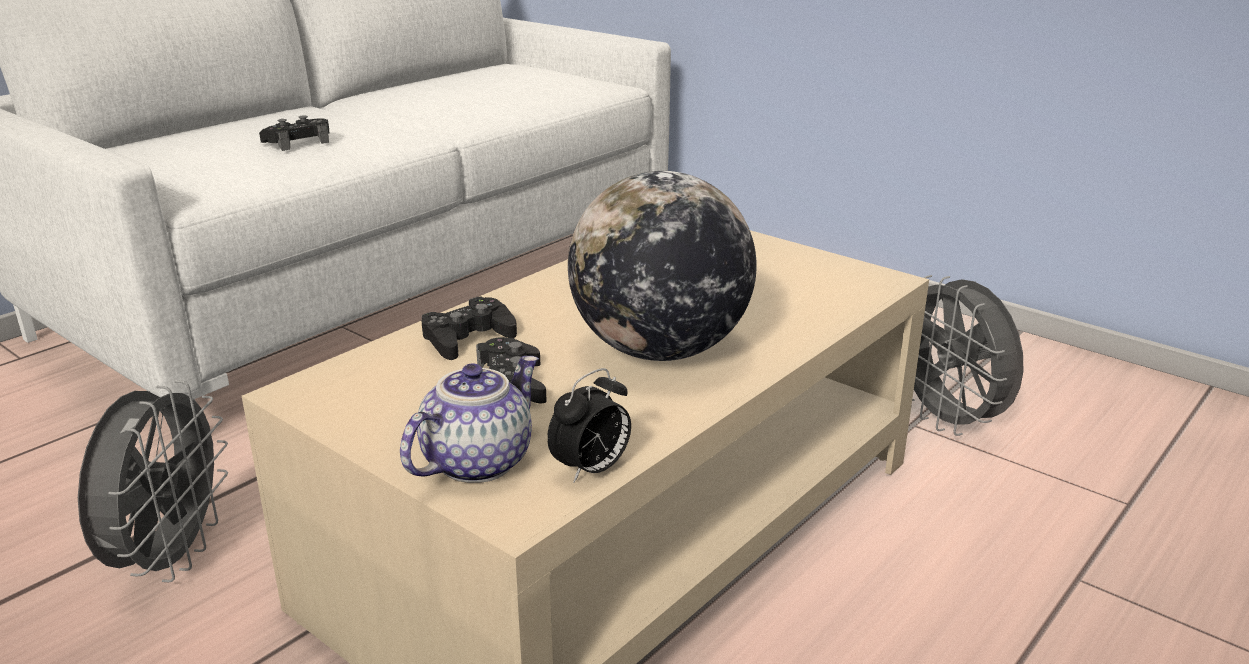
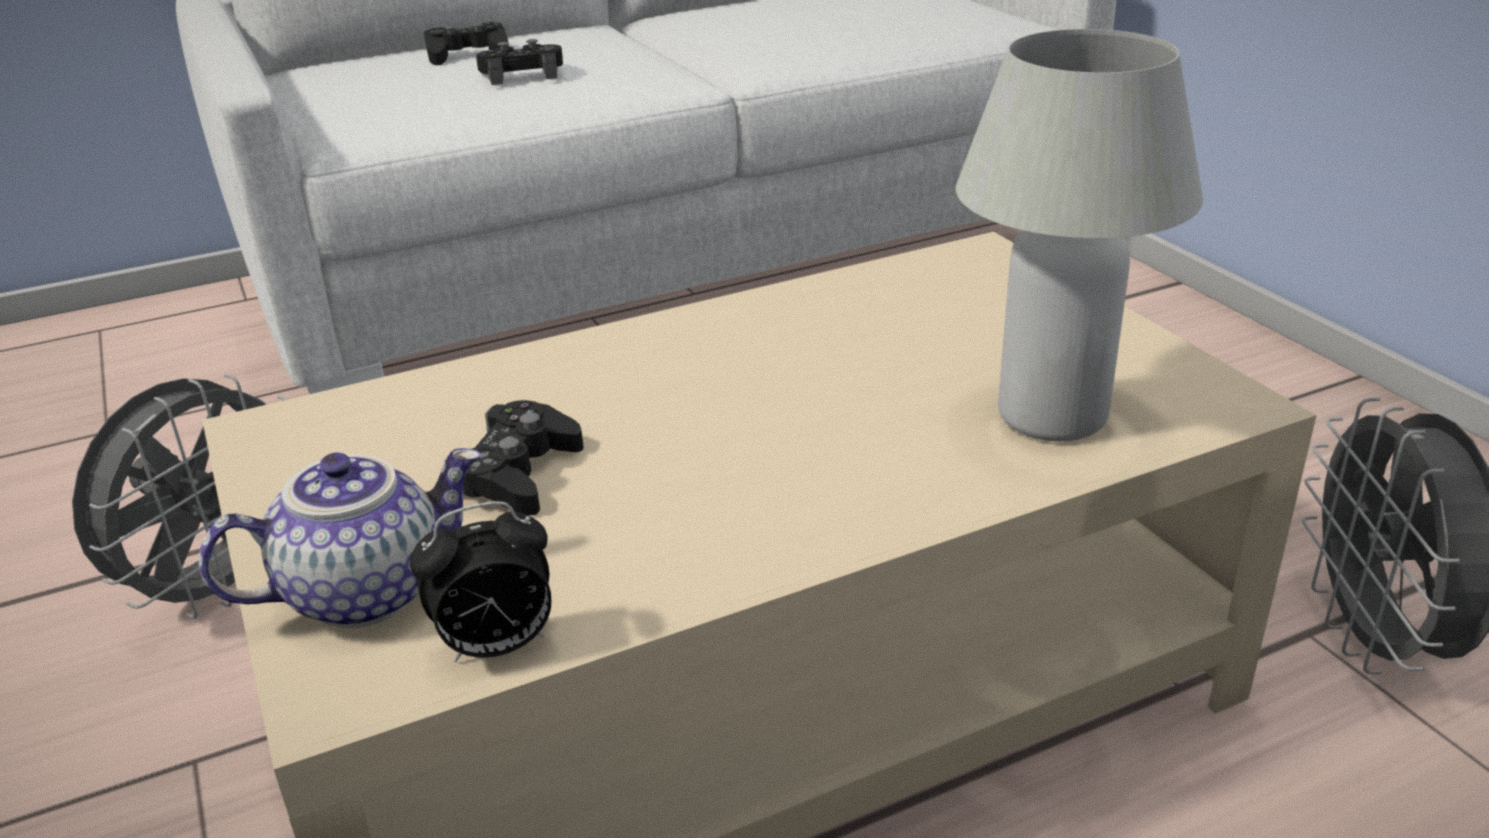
camera: 25 degrees right, 5 degrees up
(467, 338) = (527, 388): black game controller -> black game controller (467, 55)
(660, 350) = (765, 462): globe -> none
(799, 301) = (1052, 416): none -> white table lamp

